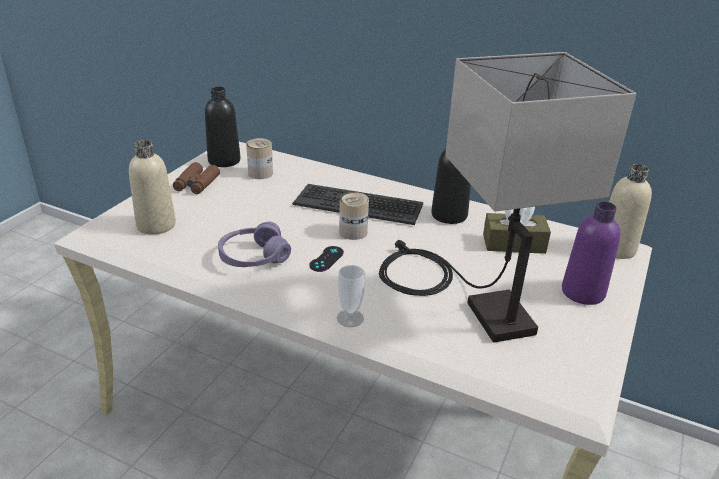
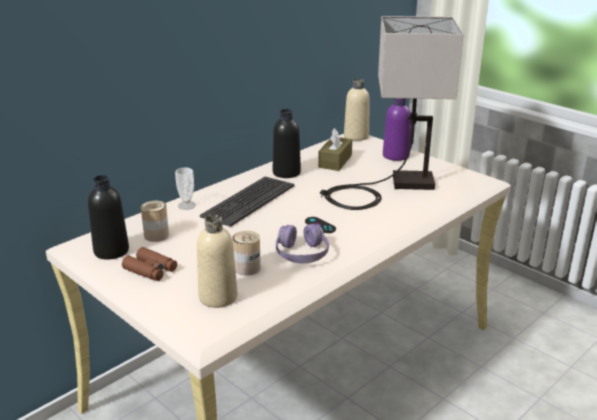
camera: 70 degrees left, 5 degrees down
(350, 318) = (396, 227): cup -> cup (187, 205)
(353, 232) = (288, 209): can -> can (247, 268)

